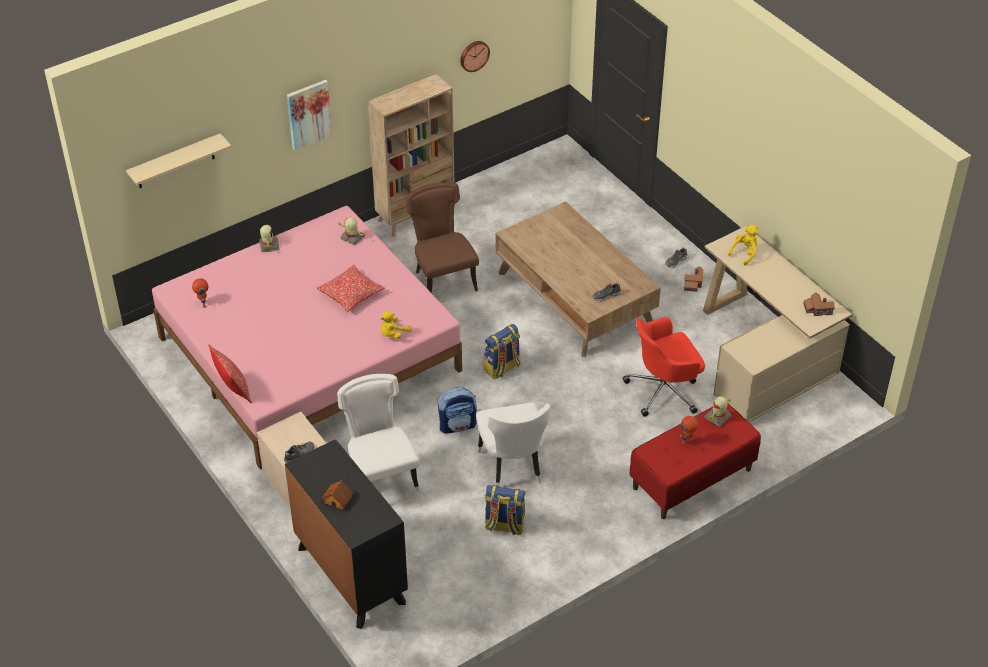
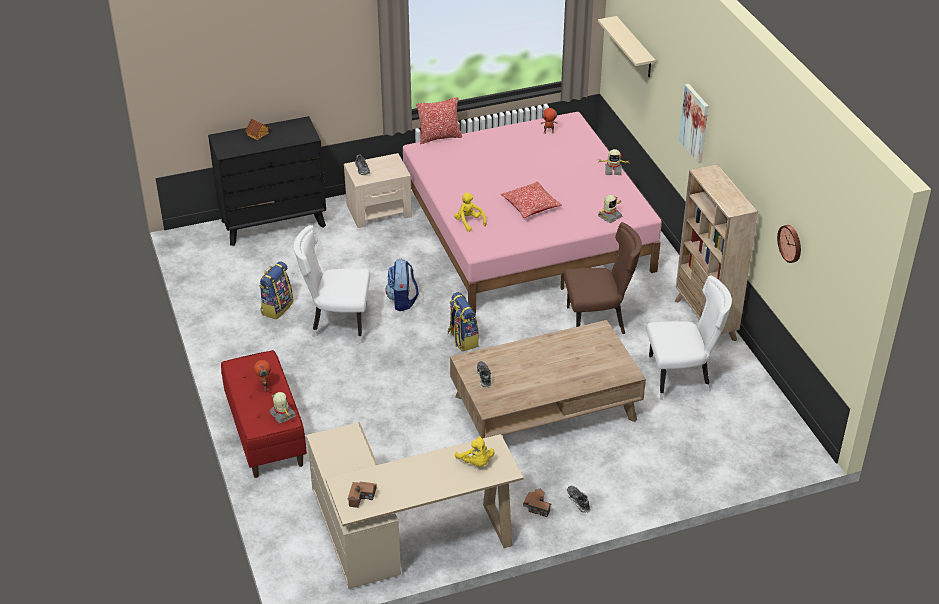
camera: 105 degrees right, 5 degrees down
(381, 478) = (363, 250): white chair -> white chair (682, 378)
(664, 390) = (386, 442): red office chair -> none

